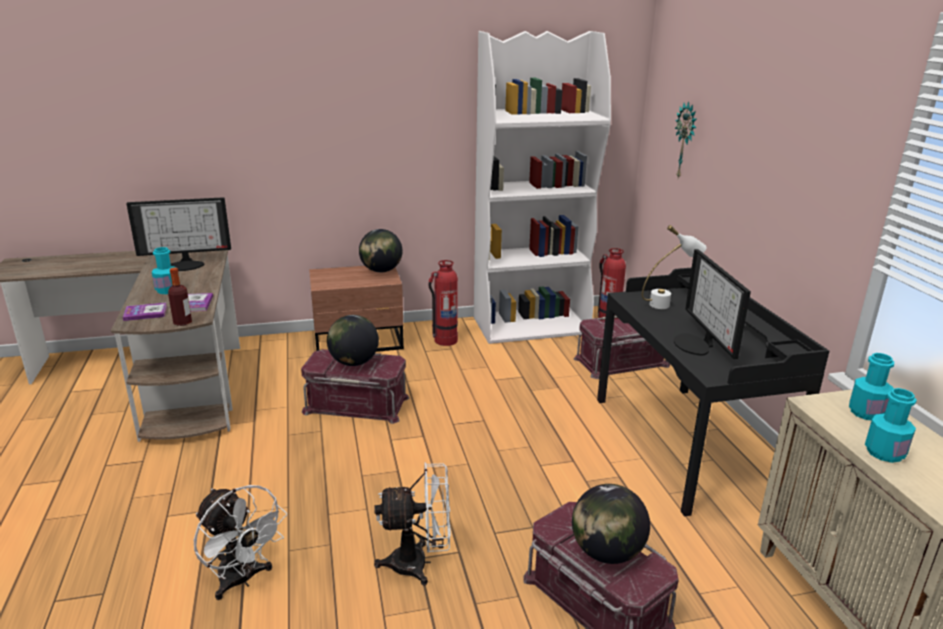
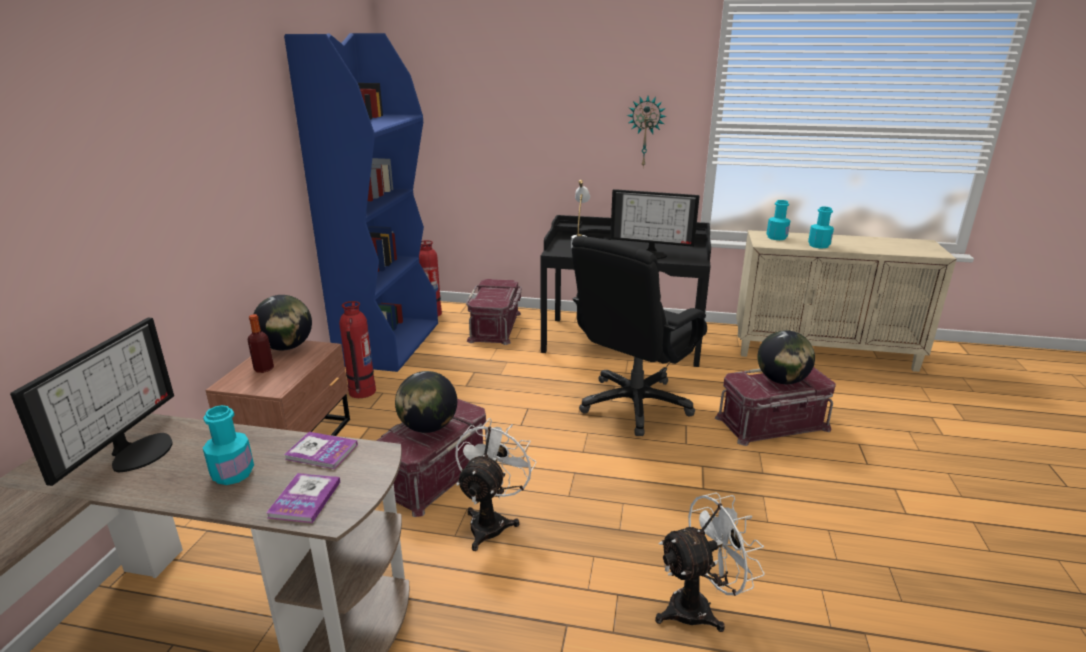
camera: 65 degrees left, 0 degrees up
(182, 322) = (380, 466): bottle -> bottle (264, 369)
(419, 563) = (710, 489): white fan -> white fan (491, 521)
(531, 325) = (389, 343): white bookcase -> blue bookcase
(545, 482) = (634, 405): none -> black office chair
(686, 141) = (468, 126): wall clock -> wall clock (645, 131)

